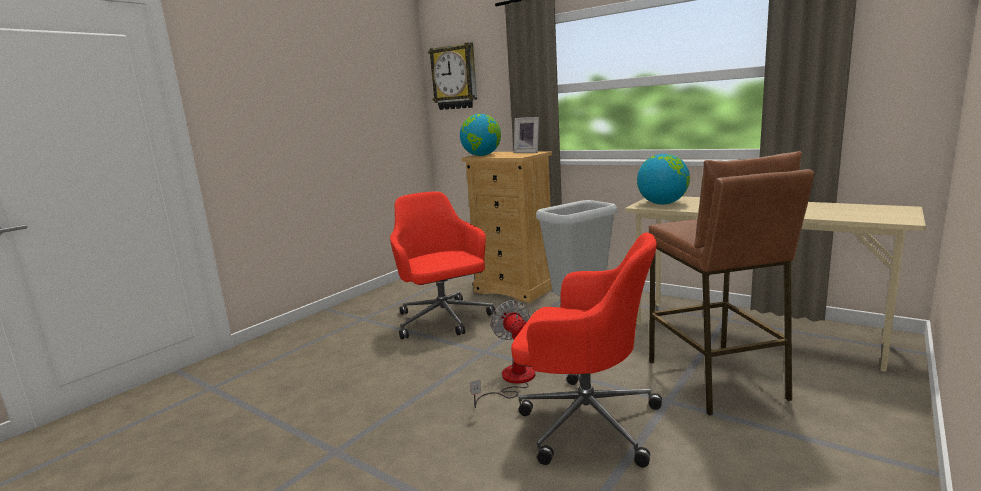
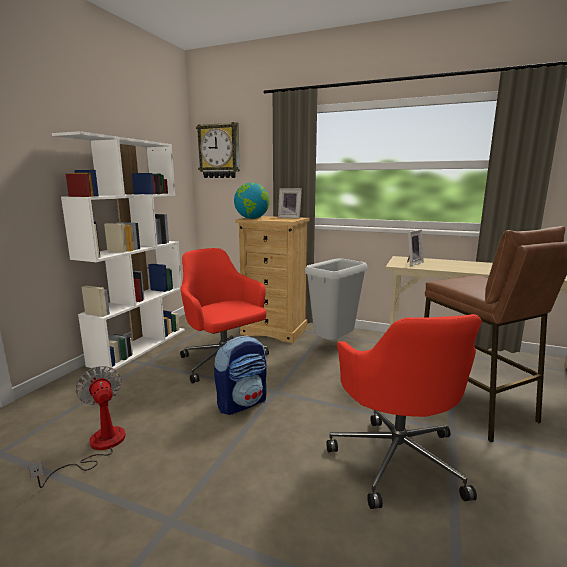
camera: 15 degrees left, 0 degrees up
(363, 301) = (140, 346): none -> white bookcase
(444, 360) = (242, 403): none -> backpack
(512, 381) = (313, 420): fan -> fan (97, 447)
(585, 421) = (397, 457): red office chair -> red office chair turned 75 degrees clockwise
(662, 204) = (411, 263): globe -> picture frame

